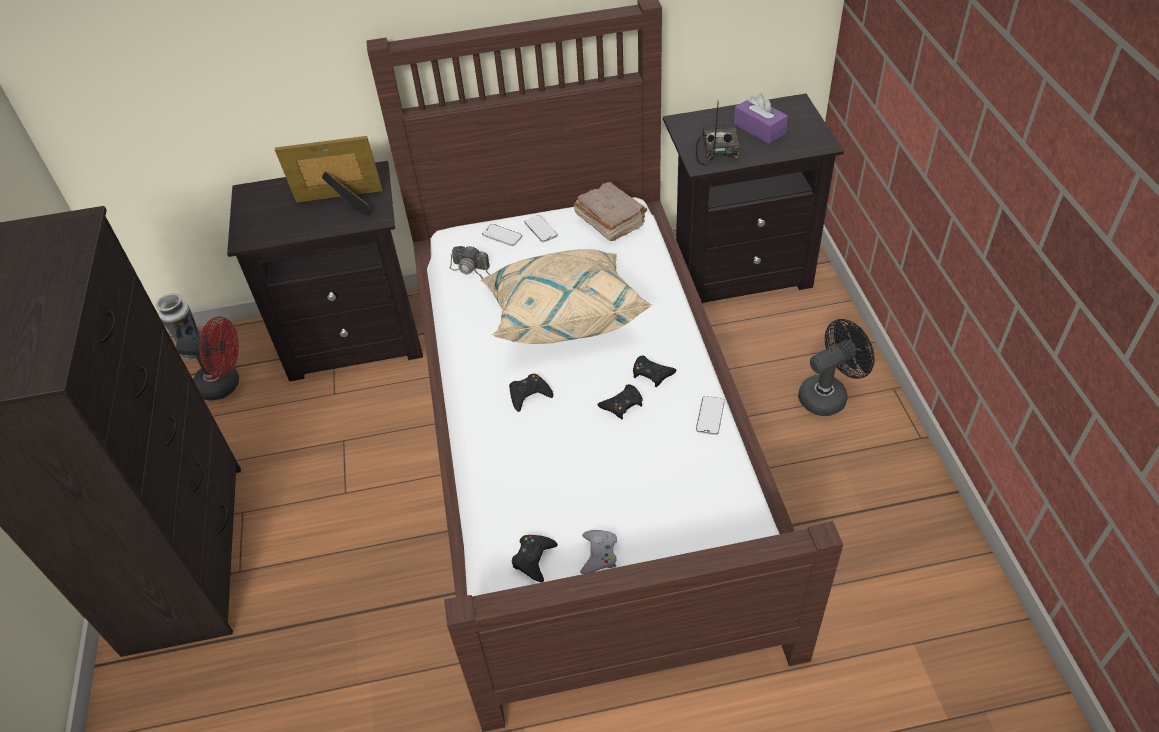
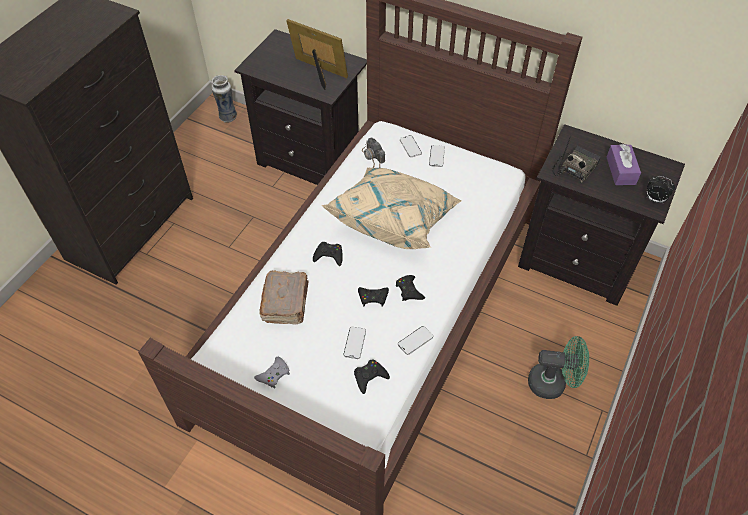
camera: 35 degrees right, 5 degrees up
(225, 384) = (226, 145): red fan -> none
(534, 559) = (240, 351): black game controller -> black game controller (369, 377)
(610, 221) = (484, 176): brown book -> brown book (286, 302)
(651, 461) = (354, 343): none -> phone
(815, 137) = (654, 200): none -> alarm clock
(828, 395) = (553, 383): black fan -> green fan

